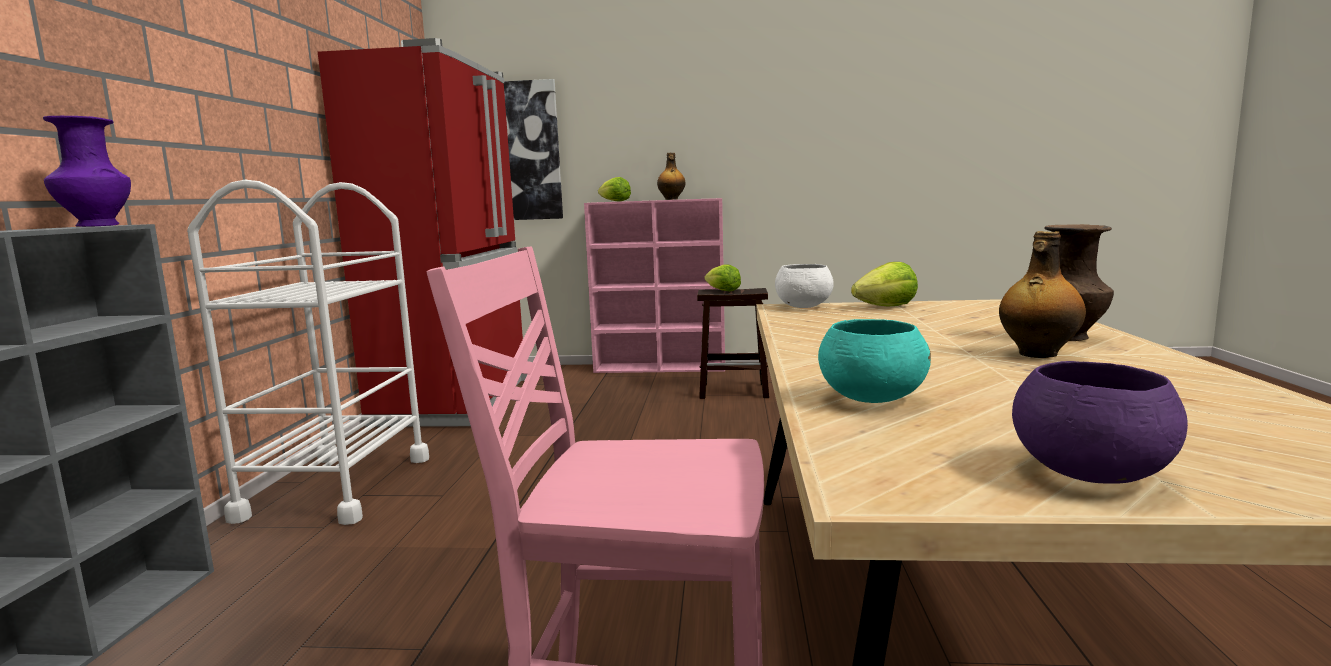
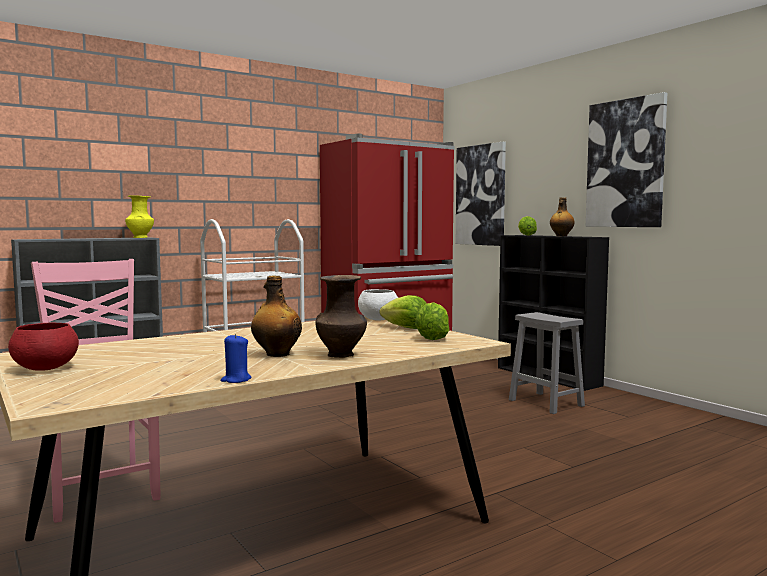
camera: 50 degrees right, 5 degrees down
(96, 226) = (140, 237): purple vase -> yellow vase
(661, 367) = (548, 376): pink bookcase -> black bookcase
(723, 290) = (544, 315): lettuce -> lettuce (432, 337)
(735, 390) = (547, 403): brown stool -> grey stool
(737, 115) = (625, 163): none -> picture
(871, 398) = (144, 345): turquoise bowl -> none
(1089, 474) = (45, 368): purple bowl -> red bowl
(1241, 383) = (236, 380): none -> blue candle

